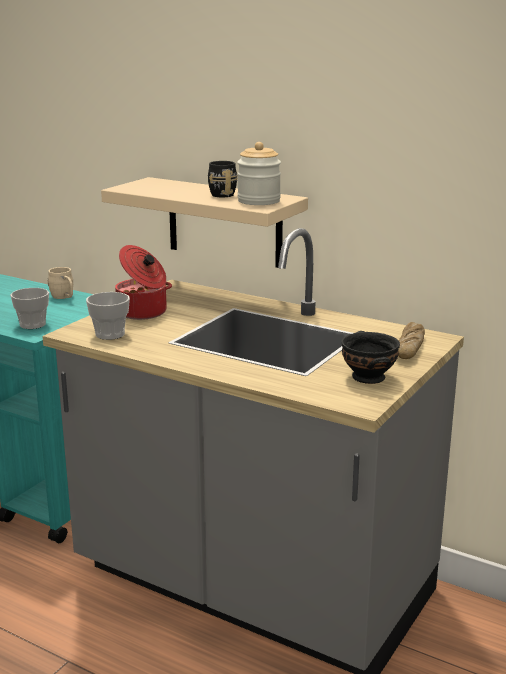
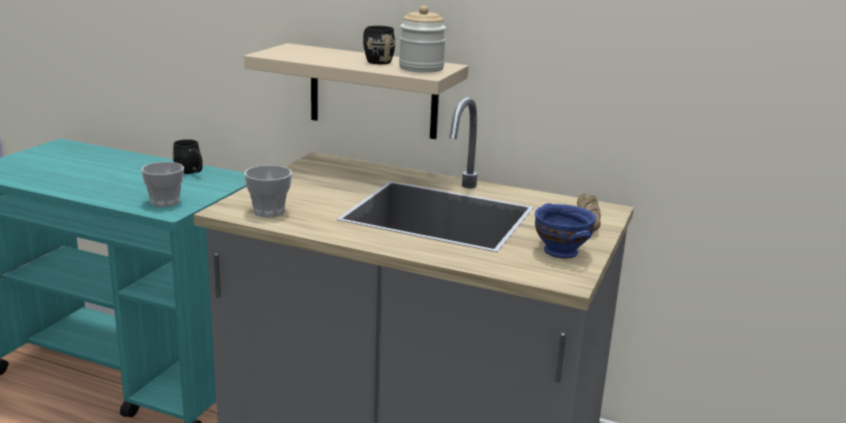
camera: 10 degrees left, 0 degrees up
(64, 297) = (191, 172): beige mug -> black mug
(142, 312) = (295, 187): cooking pot -> none
(369, 377) = (561, 251): black bowl -> blue bowl

